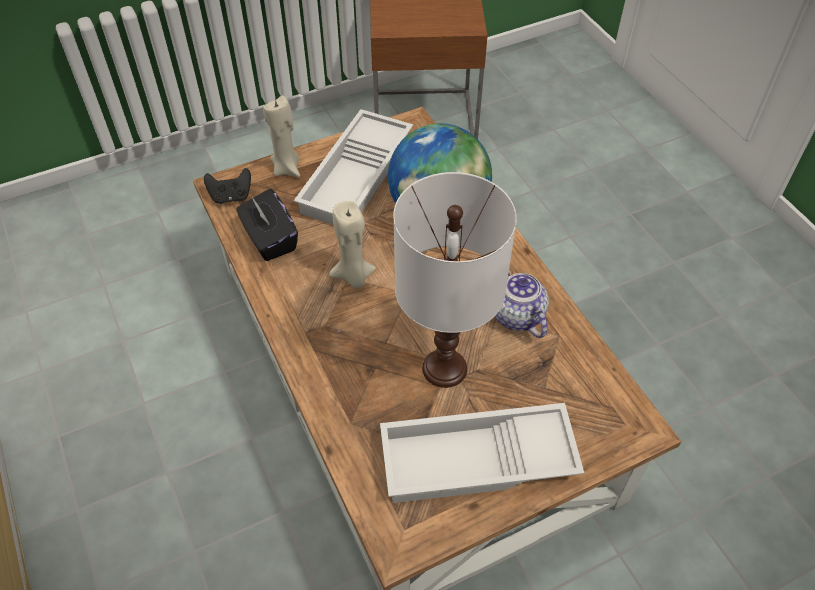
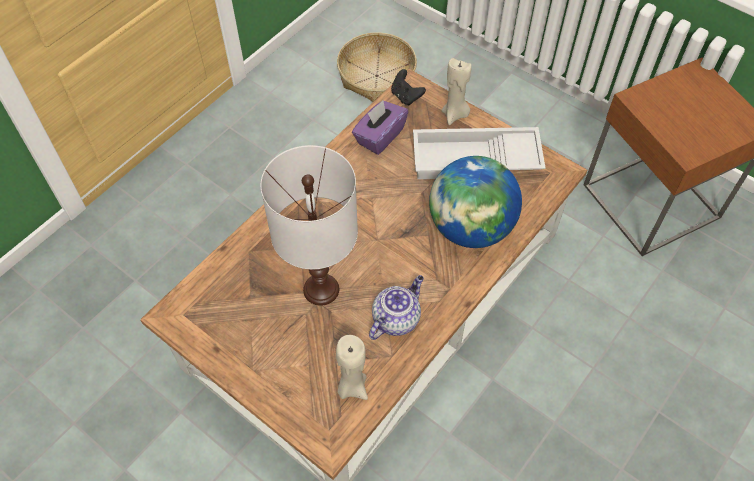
camera: 65 degrees right, 5 degrees up
(110, 256) = (376, 76): none -> basket
(269, 239) = (379, 136): black tissue box -> purple tissue box
(353, 277) = (374, 200): beige candle -> beige candle (351, 386)
(476, 462) = (251, 339): white tray -> none

